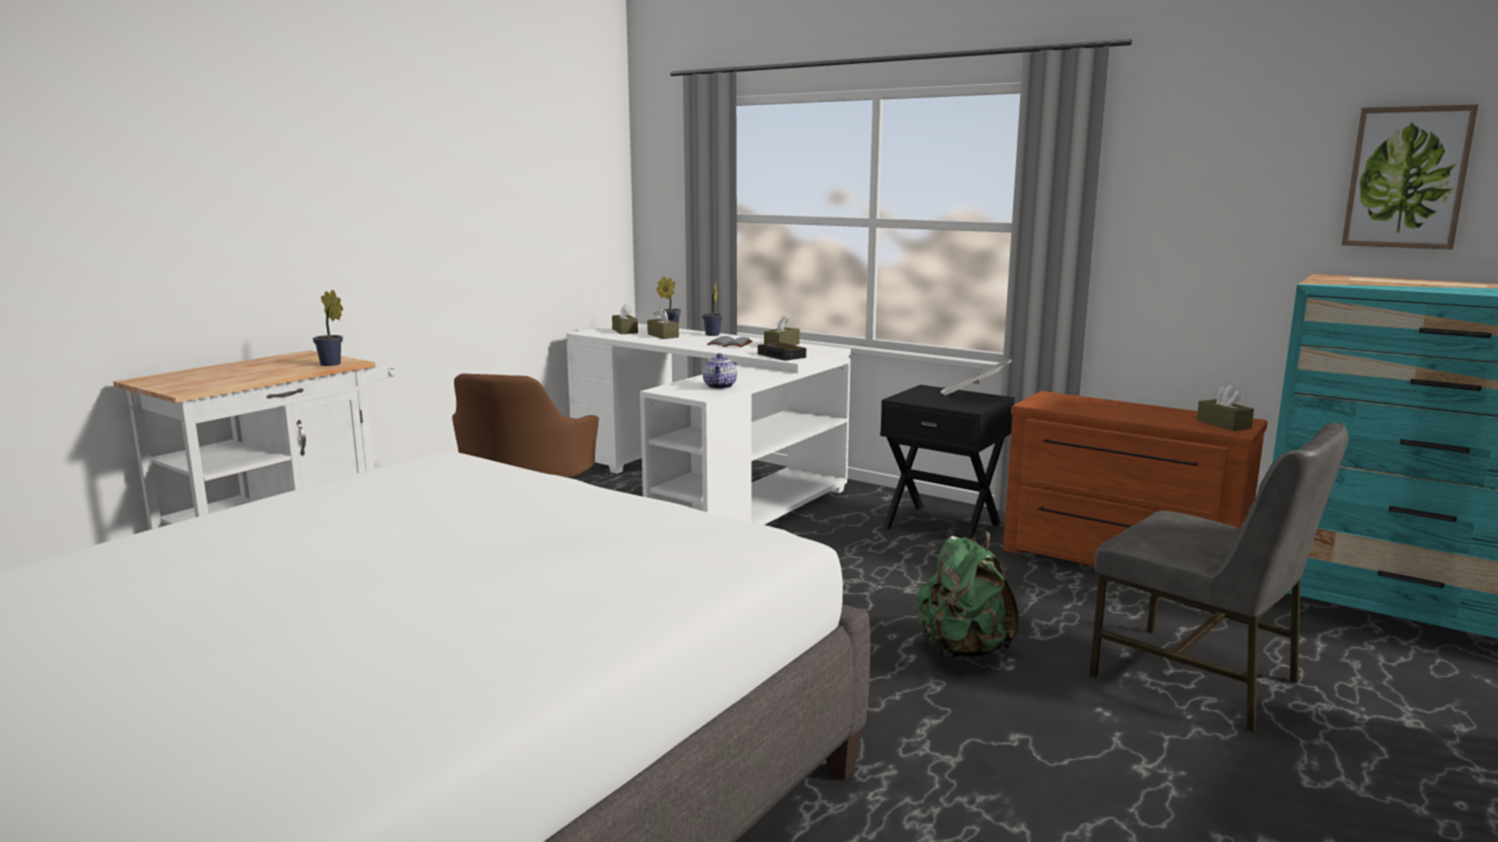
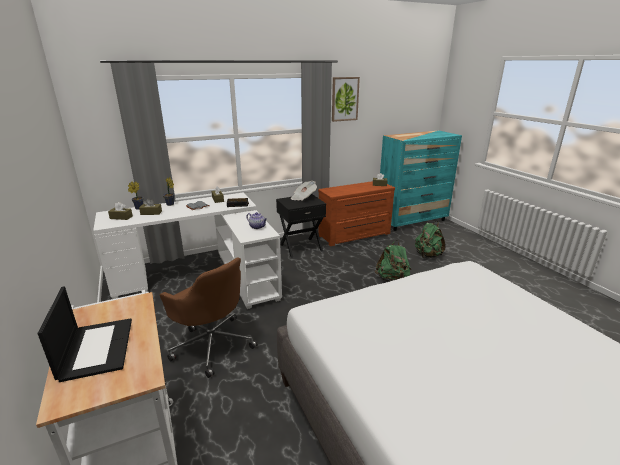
camera: 60 degrees left, 10 degrees up
(239, 370) = (96, 348): none -> laptop
(332, 364) = (138, 307): potted plant -> none
(1198, 679) = (427, 255): grey chair -> green backpack
(1407, 177) = (399, 105): picture -> picture (344, 99)

